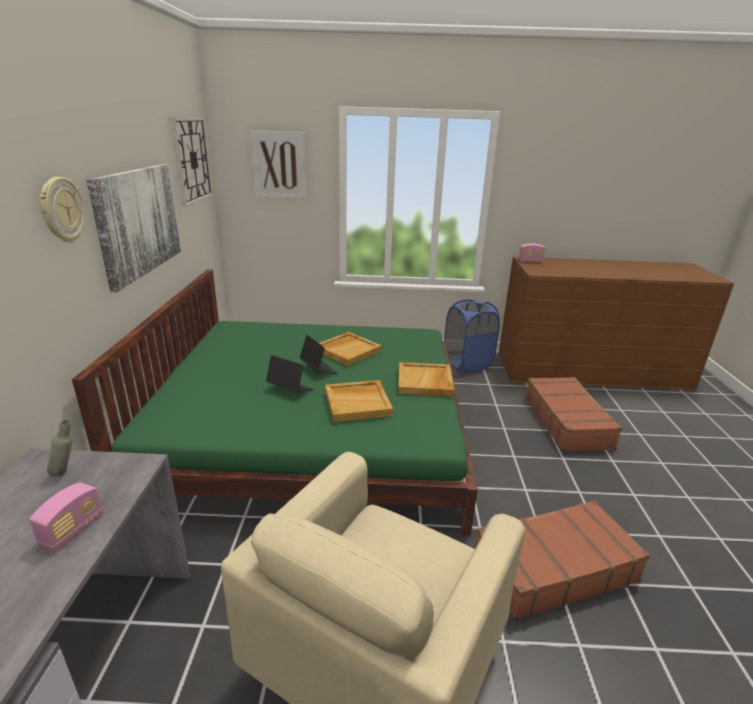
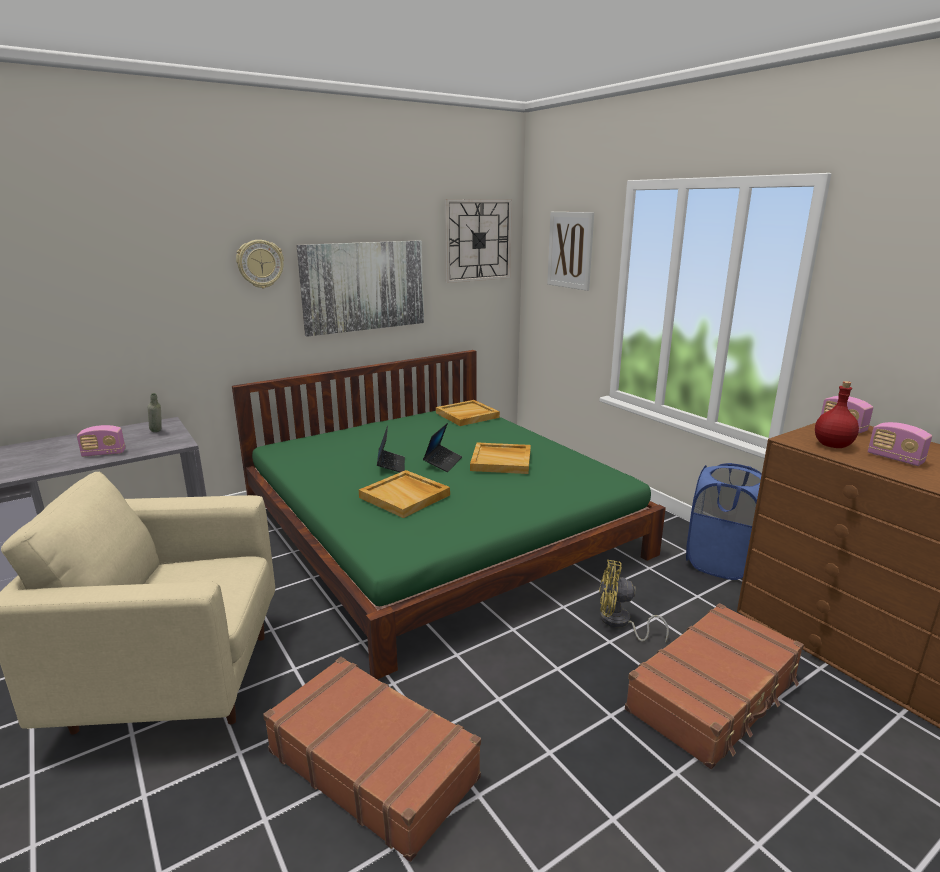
camera: 55 degrees right, 5 degrees down
(425, 382) = (498, 513): beige tray -> beige tray (467, 415)
(491, 417) = (620, 623): none -> yellow fan
(551, 270) = (833, 445): none -> red bottle
(576, 269) = (895, 459): none -> radio

